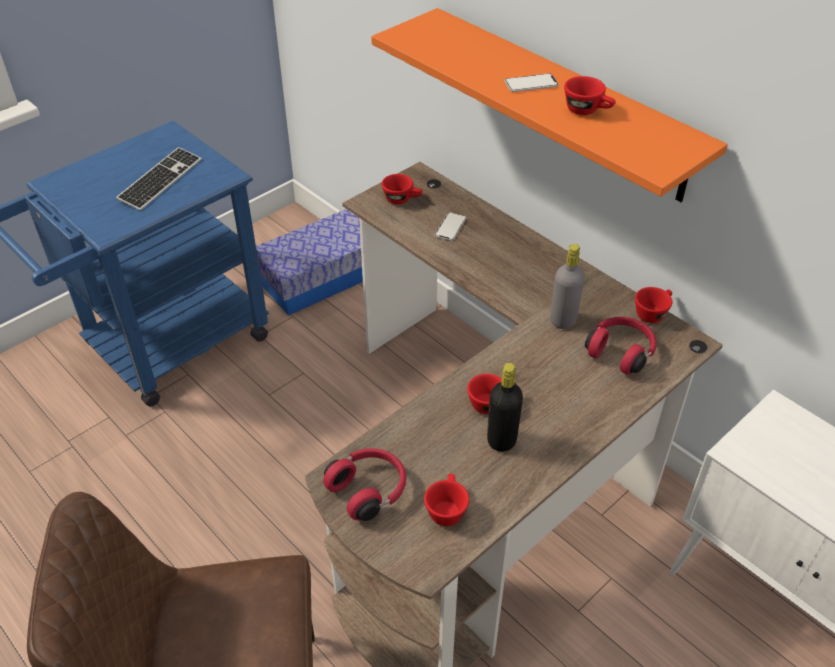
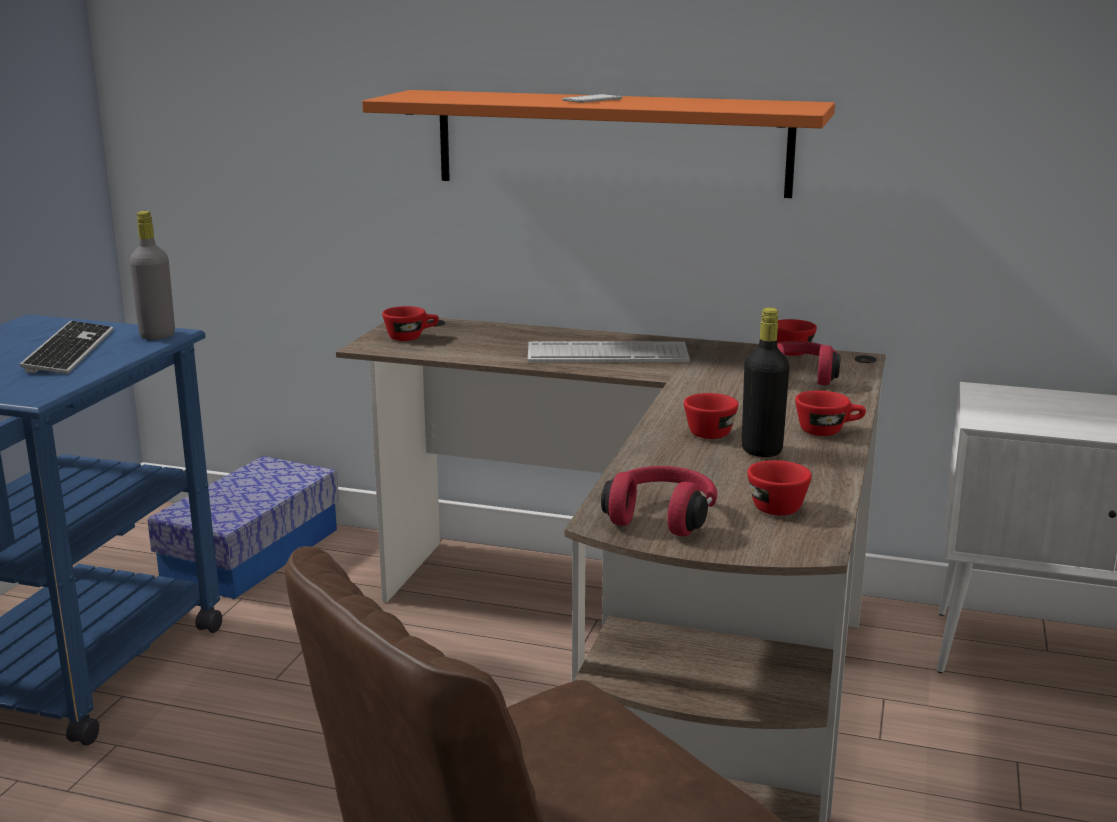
camera: 30 degrees left, 25 degrees down
(450, 227) = (496, 343): phone -> none
(512, 270) = (607, 354): none -> keyboard
(563, 320) = (710, 371): grey bottle -> grey bottle (157, 335)
(587, 110) = (676, 102): red cup -> red cup (828, 431)

